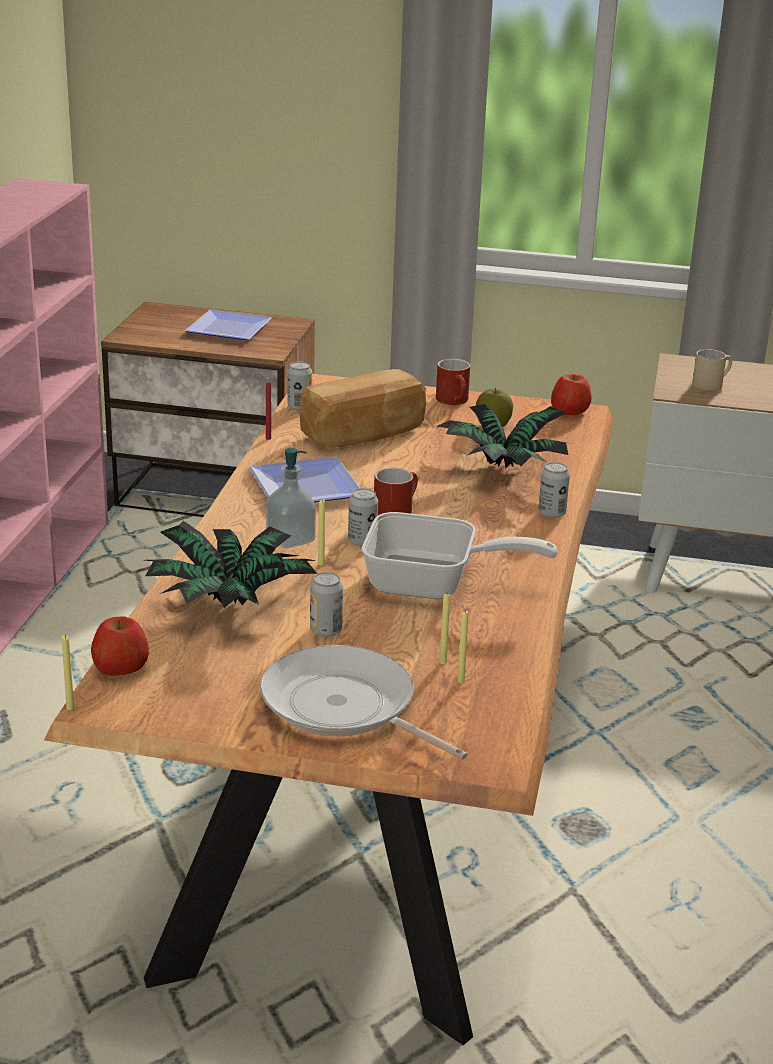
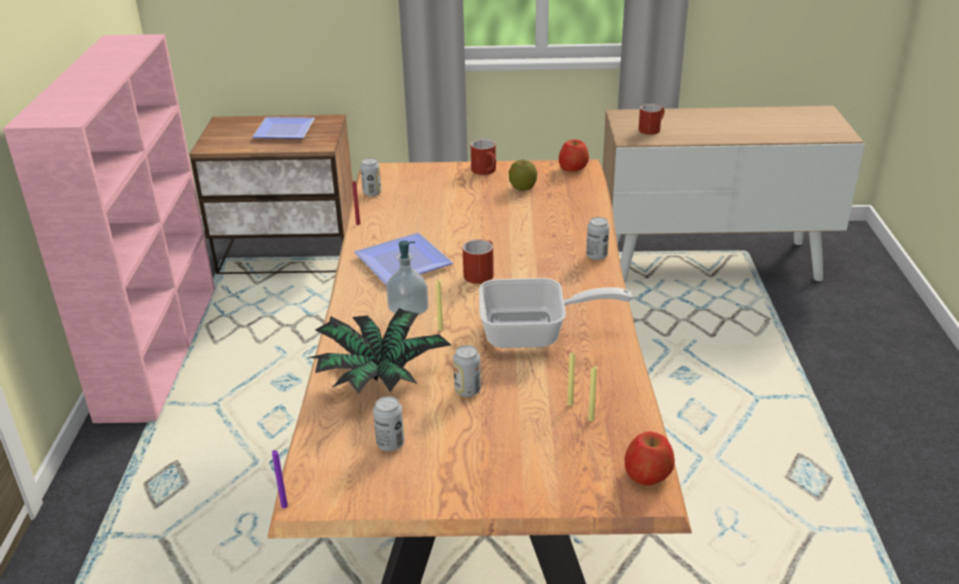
camera: 10 degrees left, 5 degrees up
(70, 708) = (284, 506): yellow candle -> purple candle
(120, 667) = (313, 457): apple -> apple (647, 474)
(344, 707) = (510, 462): frying pan -> none
(362, 541) = (464, 303): can -> can (390, 444)
(364, 434) = (430, 209): bread -> none
(502, 469) = (544, 224): potted plant -> none
(711, 384) = (651, 129): beige mug -> red mug

